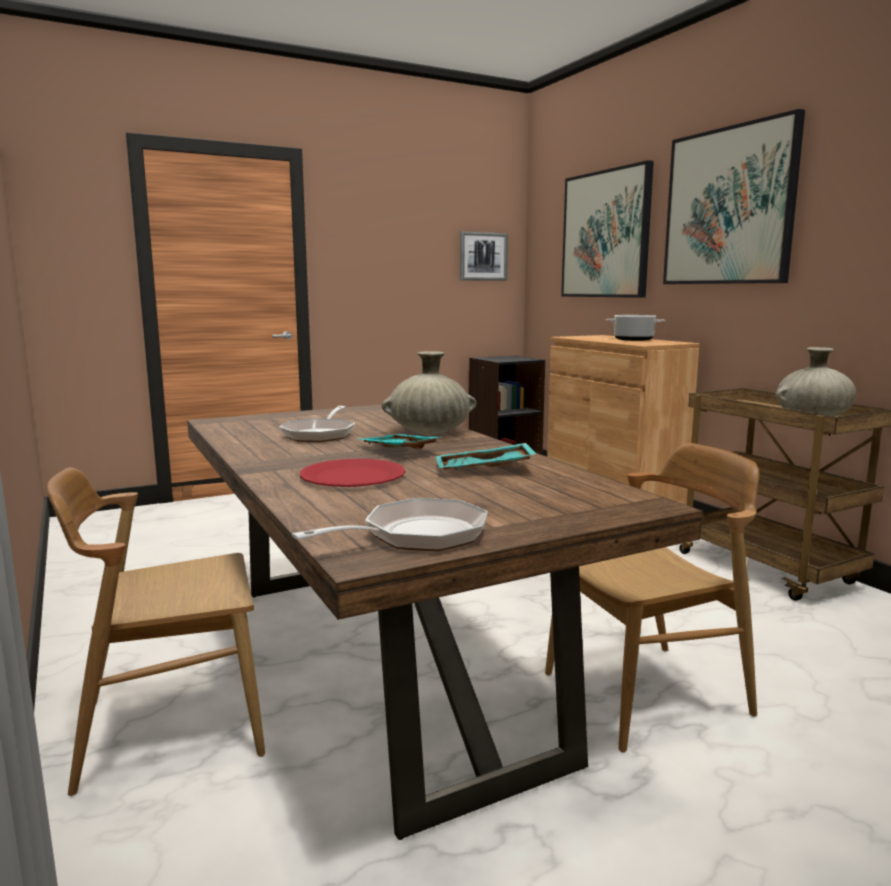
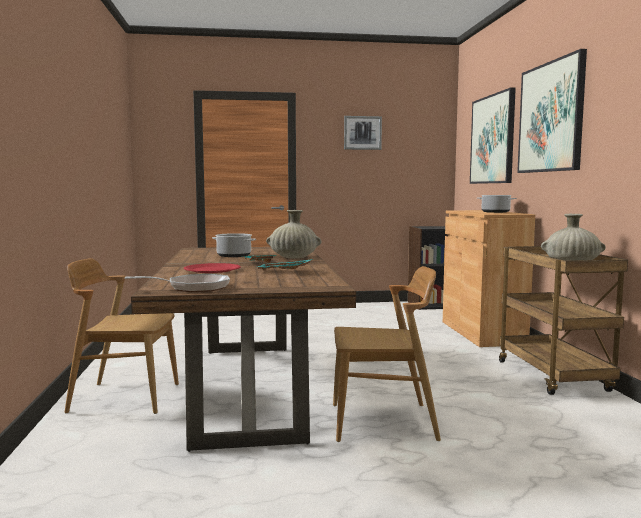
camera: 20 degrees right, 5 degrees down
(320, 434) = (234, 255): frying pan -> cooking pot
(483, 256) = (421, 157): picture -> picture (362, 133)

